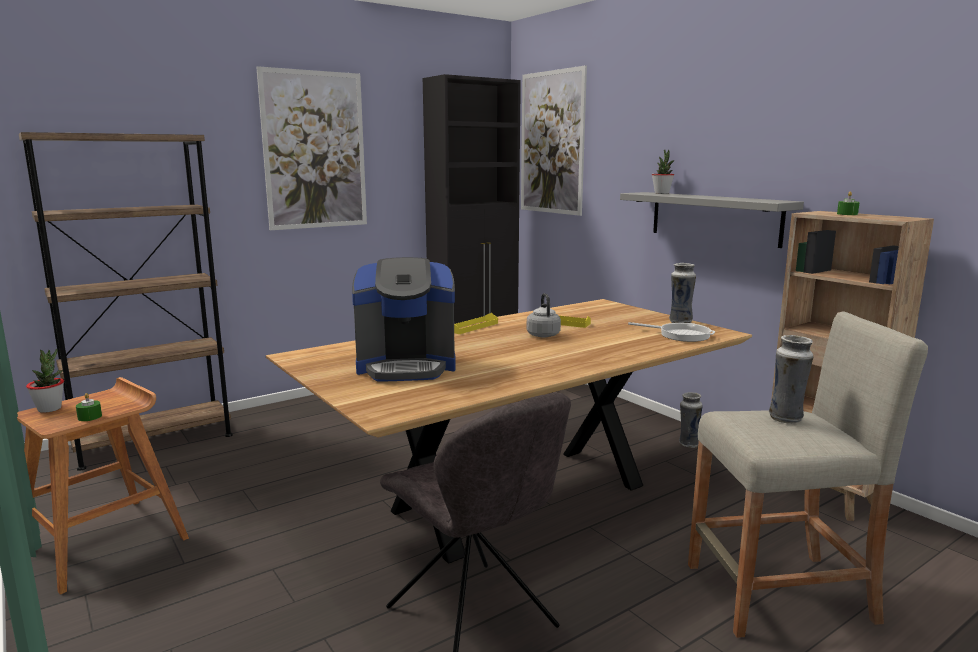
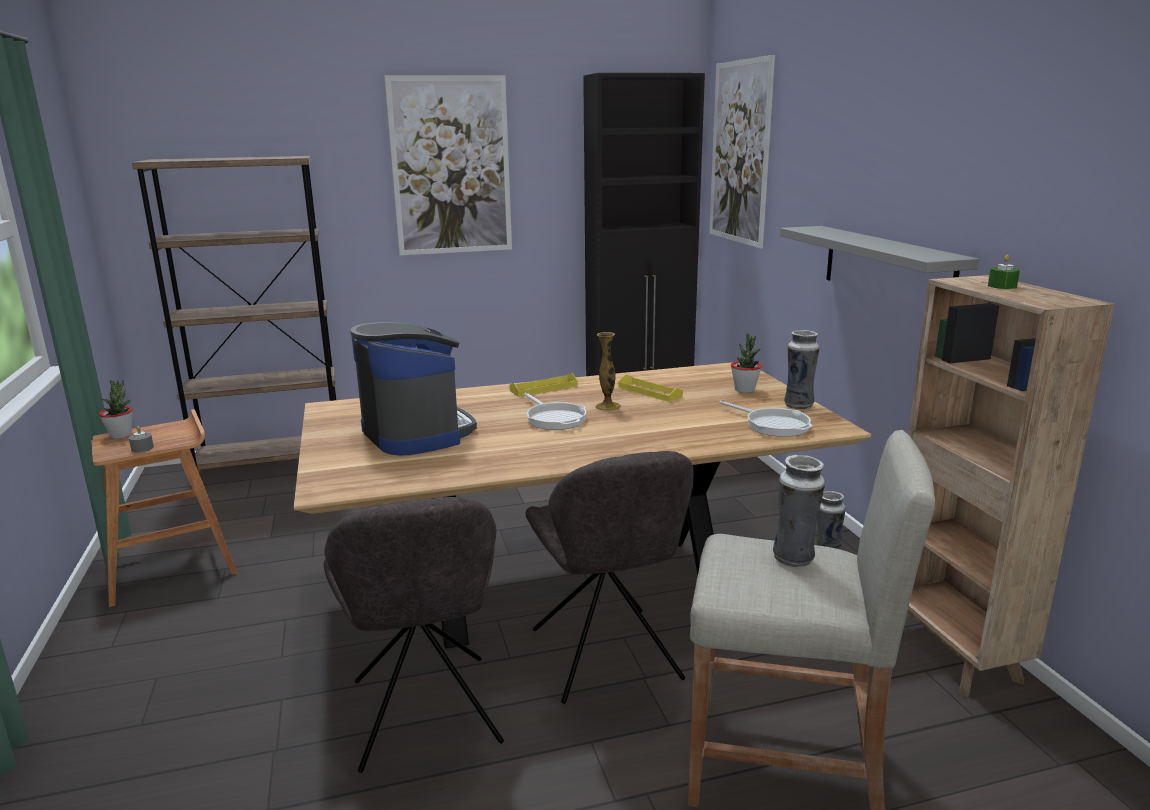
camera: 20 degrees right, 5 degrees up
(90, 417) = (142, 448): green candle -> grey candle
(406, 366) = (416, 433): coffee machine -> coffee machine turned 135 degrees counterclockwise
(511, 346) = (554, 418): none -> frying pan
(542, 334) = (608, 406): grey kettle -> vase
(589, 544) = (607, 658): none -> grey chair
(661, 193) = (831, 230): potted plant -> potted plant (744, 390)

